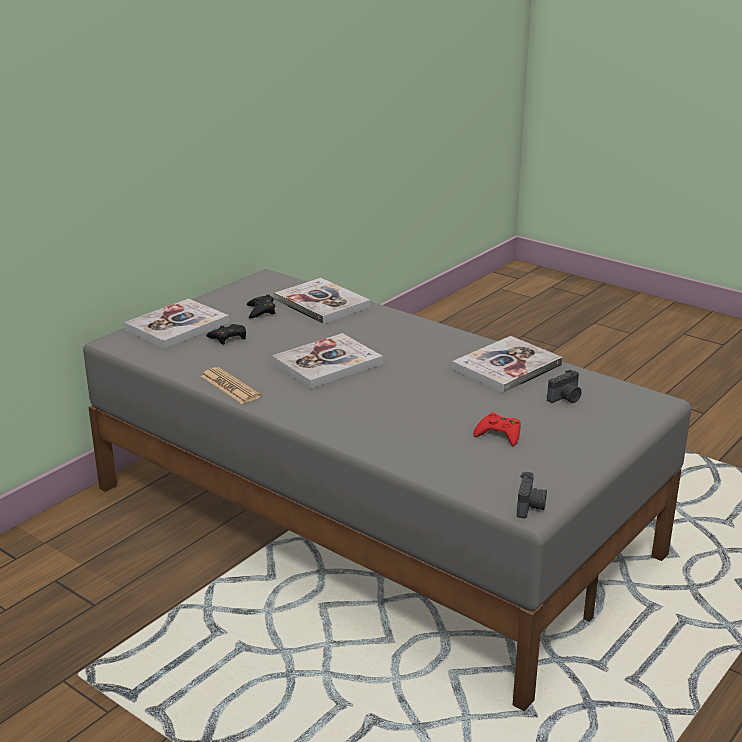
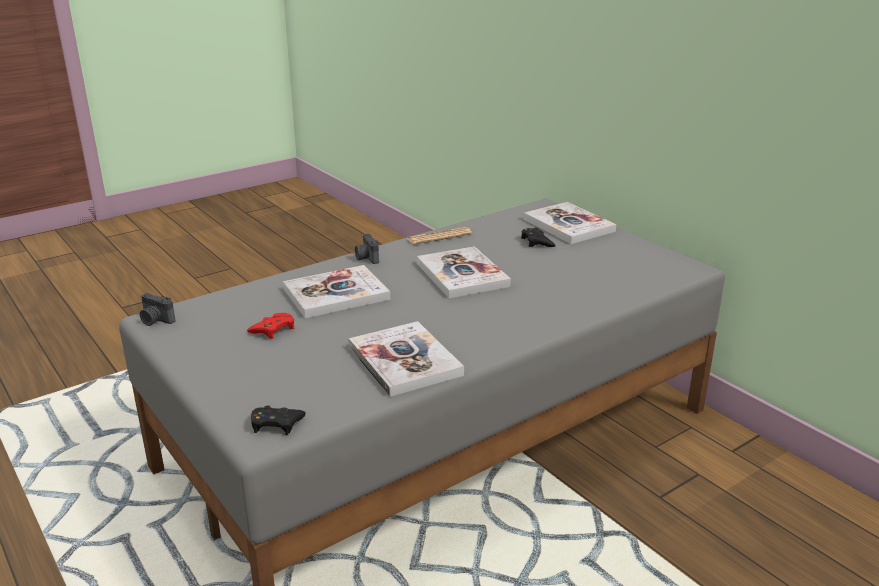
camera: 105 degrees right, 0 degrees up
(261, 311) = (596, 258): black game controller -> black game controller (276, 424)
(322, 303) = (610, 287): book -> book (336, 294)
(566, 398) = (312, 380): camera -> camera (366, 258)

